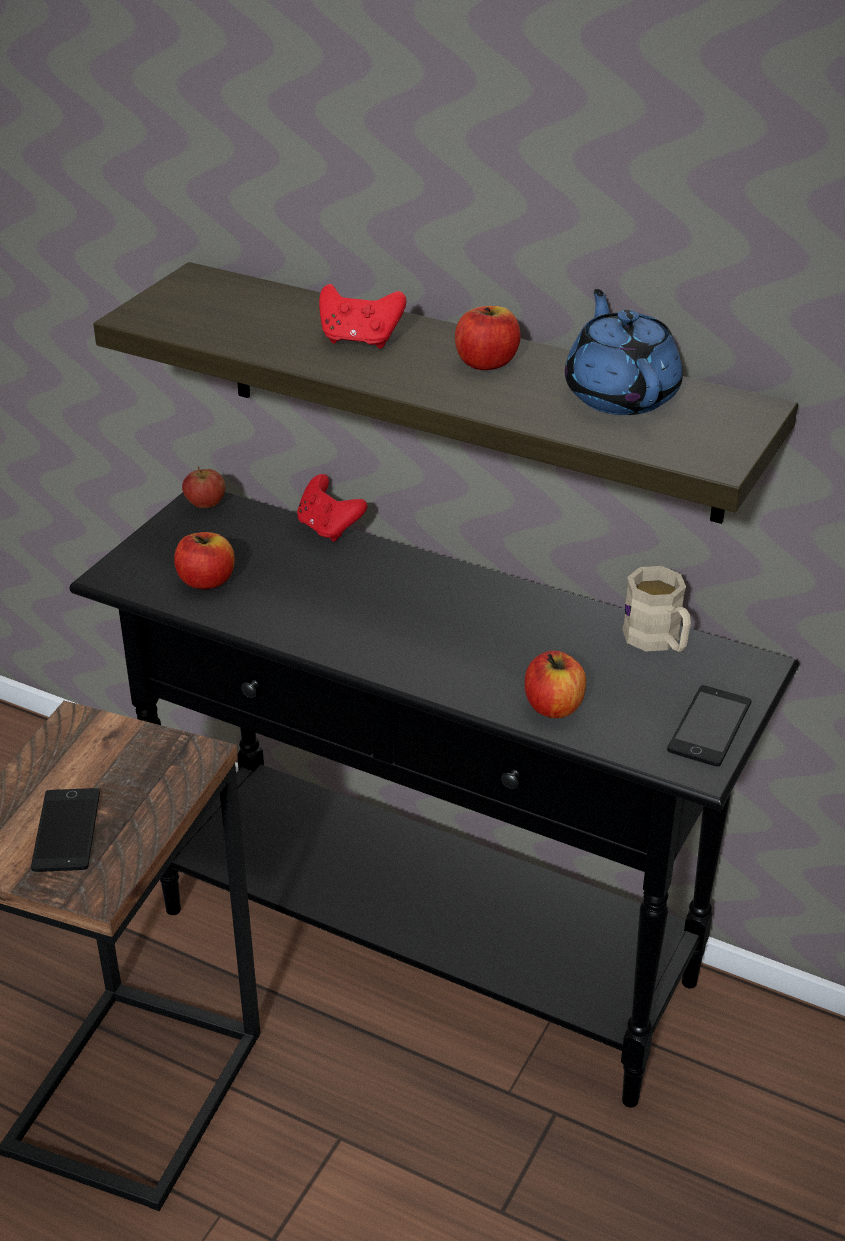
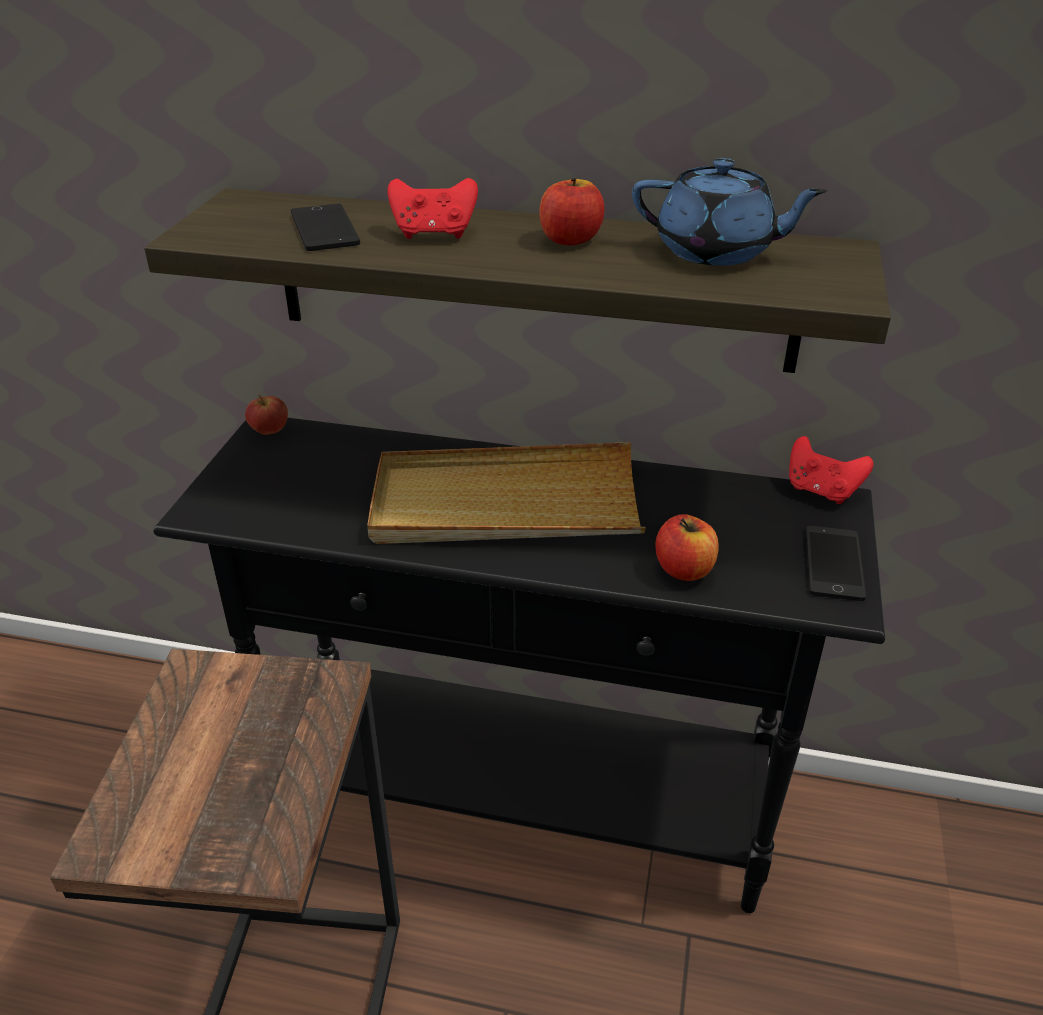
camera: 15 degrees left, 0 degrees up
(66, 831) = (216, 796): phone -> phone (324, 229)
(206, 581) = (296, 502): apple -> none
(329, 528) = (397, 436): red game controller -> red game controller (821, 491)
(407, 614) = (505, 504): none -> beige tray
(621, 394) = (716, 251): blue teapot -> blue teapot turned 135 degrees clockwise
(658, 641) = (744, 492): beige mug -> none

